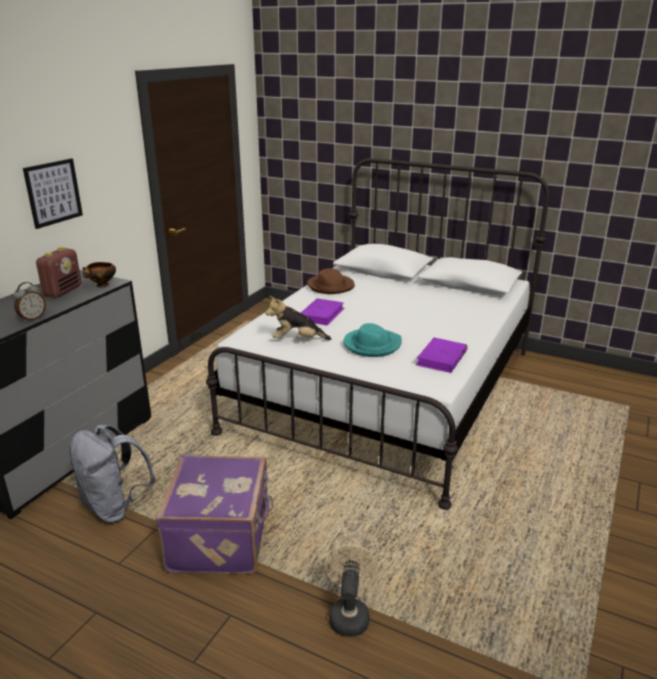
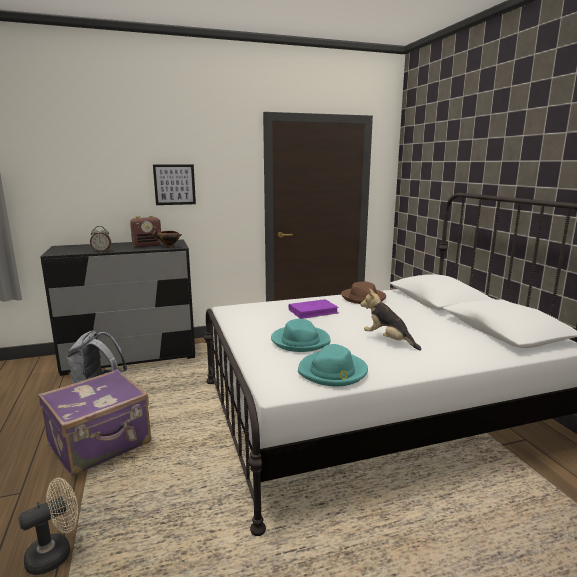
camera: 45 degrees right, 10 degrees down
(297, 340) = (258, 320): plush toy -> plush toy (388, 341)
(441, 358) = (333, 372): purple book -> turquoise hat

